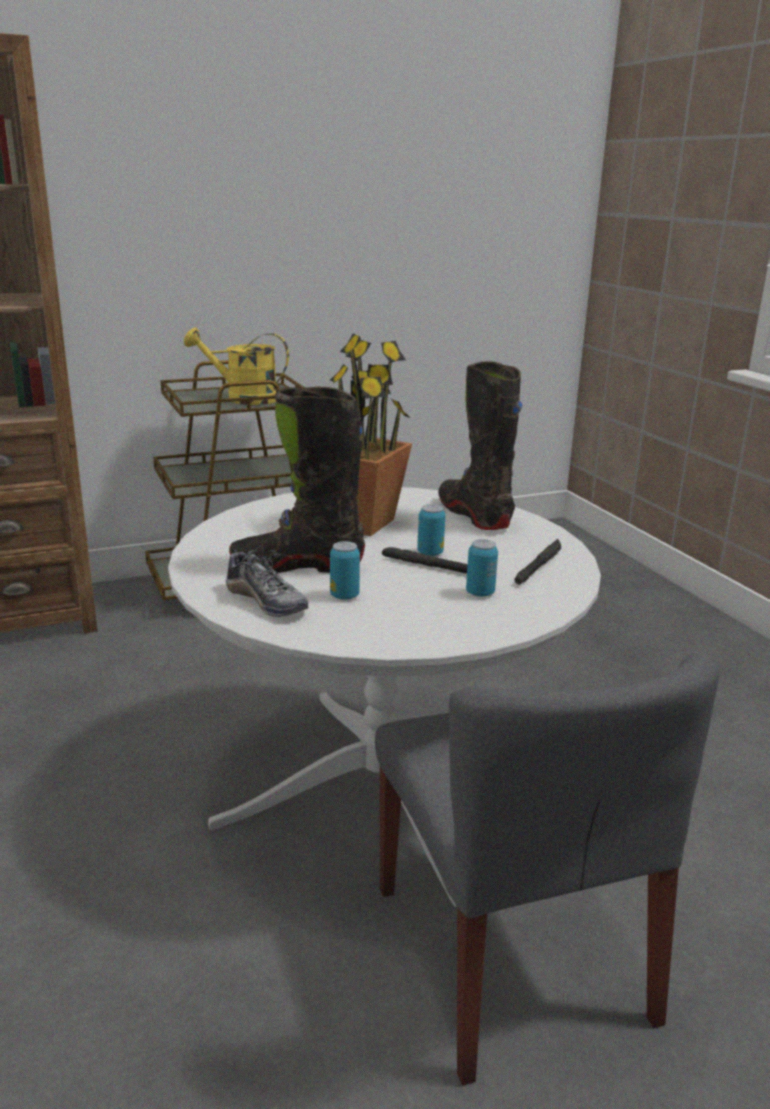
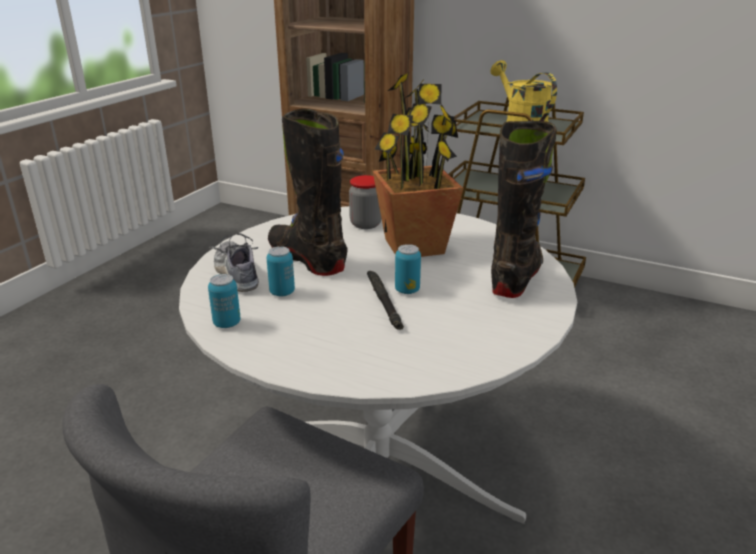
camera: 50 degrees right, 5 degrees up
(266, 601) = (237, 274): shoe -> shoe turned 150 degrees clockwise
(276, 521) = (365, 224): none -> jar
(480, 593) = (366, 337): can -> can (227, 323)
(538, 566) = (463, 341): black flashlight -> none

